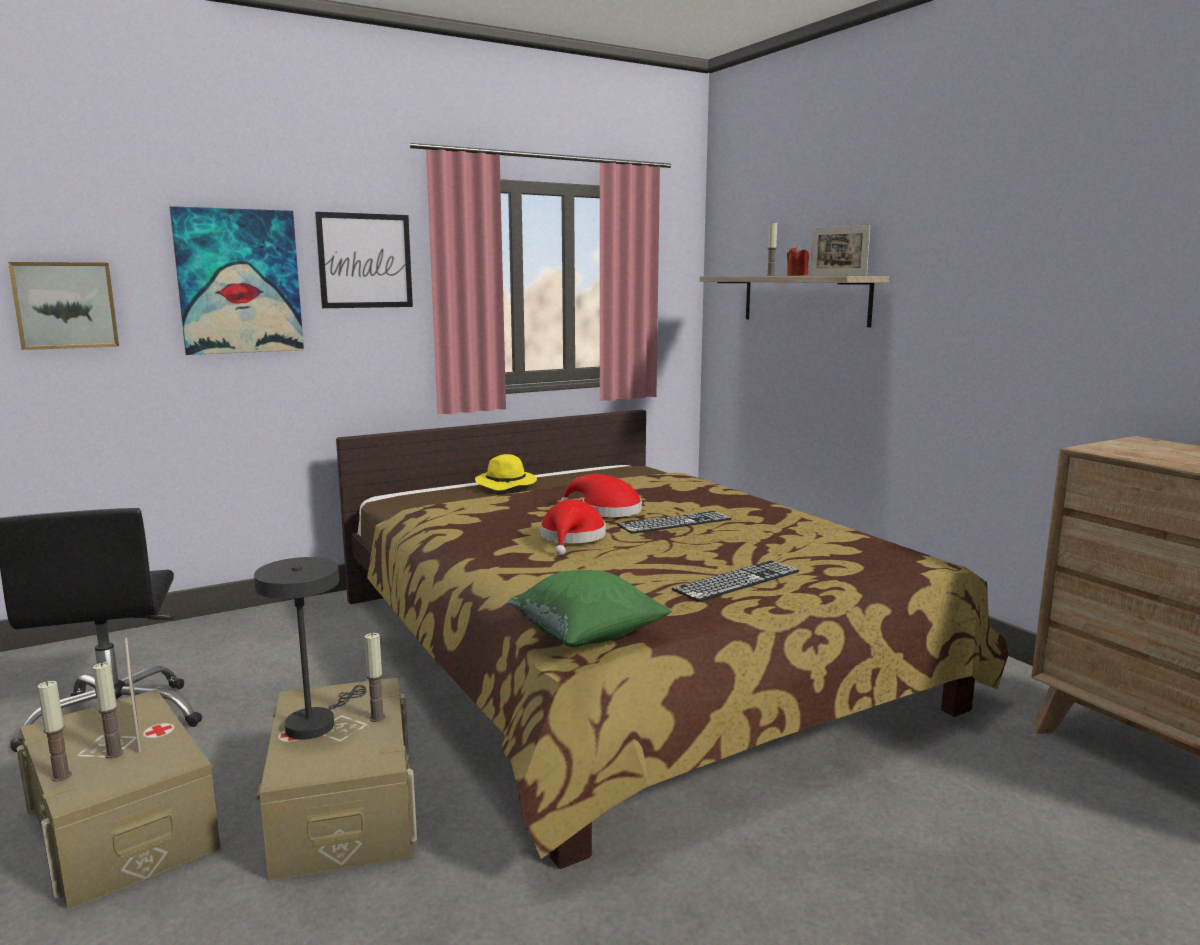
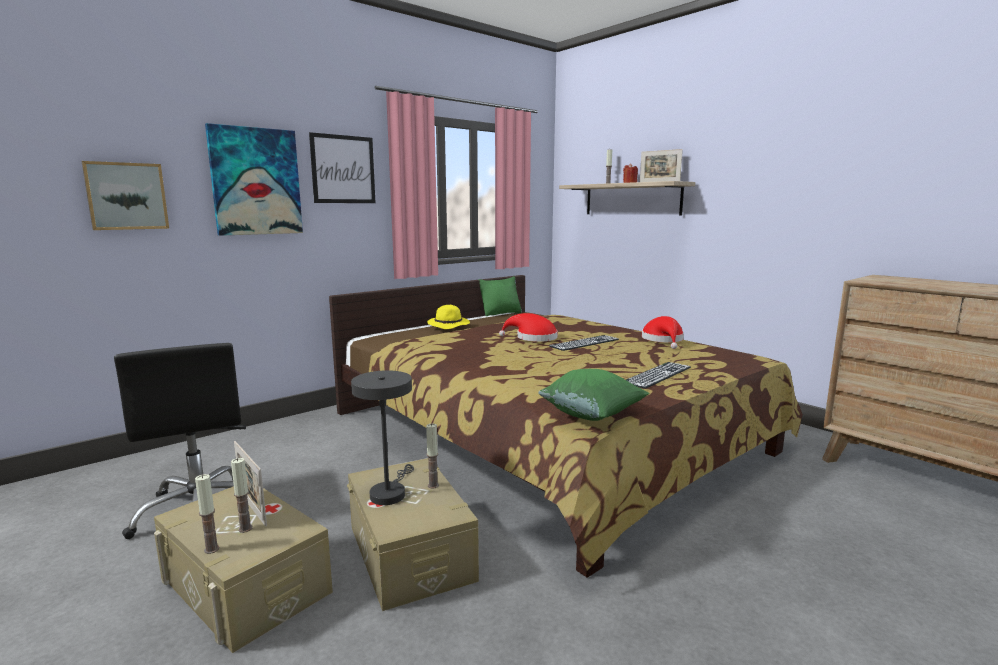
camera: 10 degrees left, 0 degrees up
(572, 538) = (526, 355): red hat -> red hat (663, 340)
(602, 467) = (501, 313): none -> green pillow

